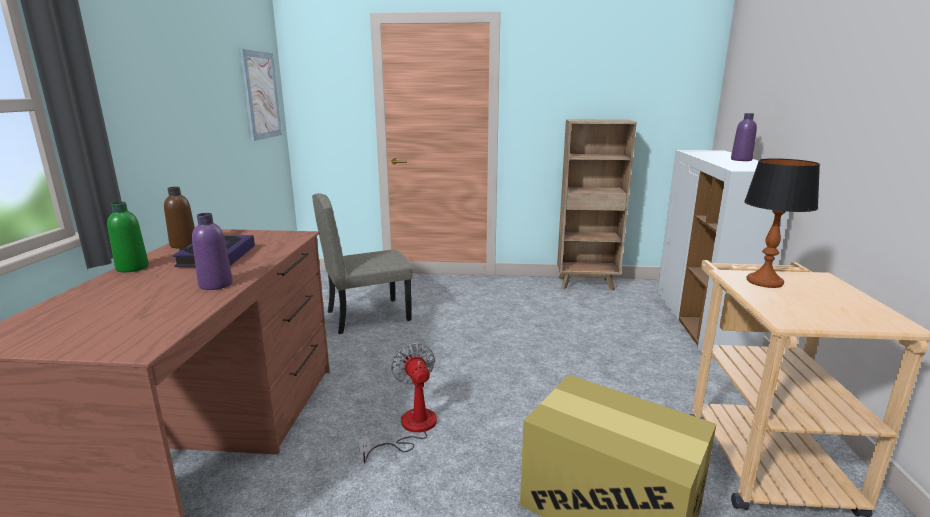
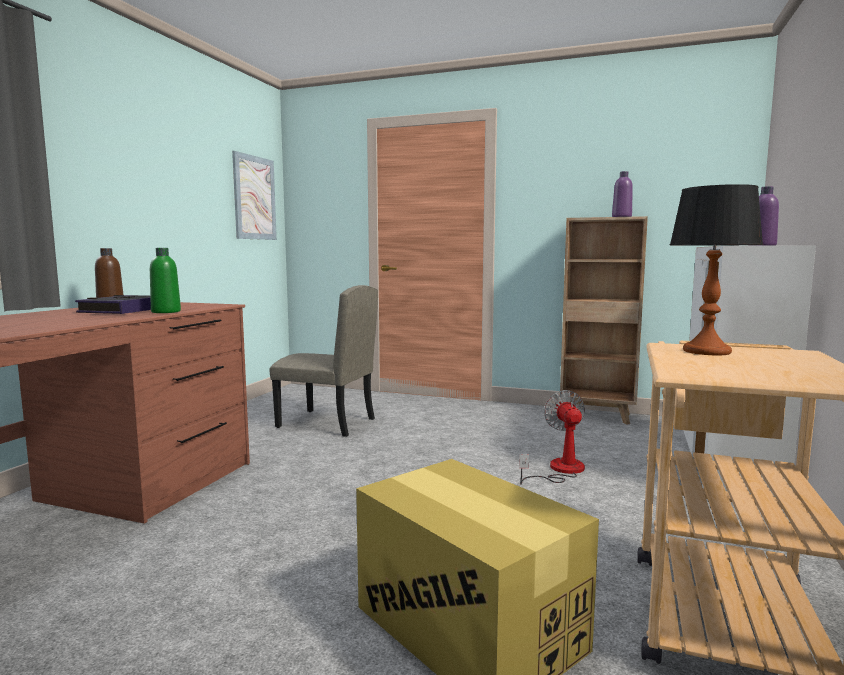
camera: 15 degrees right, 10 degrees down
(132, 268) = (43, 312): green bottle -> green bottle (166, 312)
(216, 285) = (89, 320): purple bottle -> purple bottle (621, 217)
(368, 315) = (326, 423): beige chair -> beige chair turned 150 degrees counterclockwise
(410, 429) = (292, 520): fan -> fan (559, 470)

